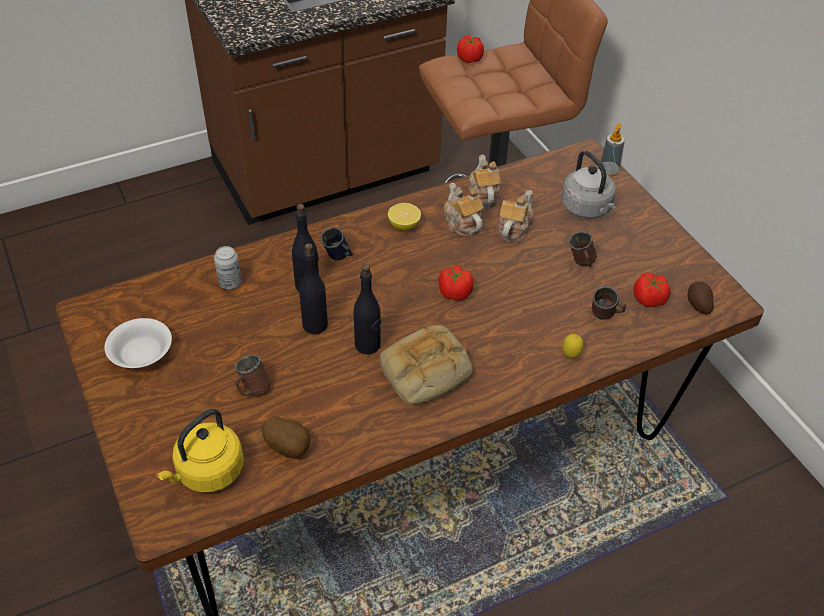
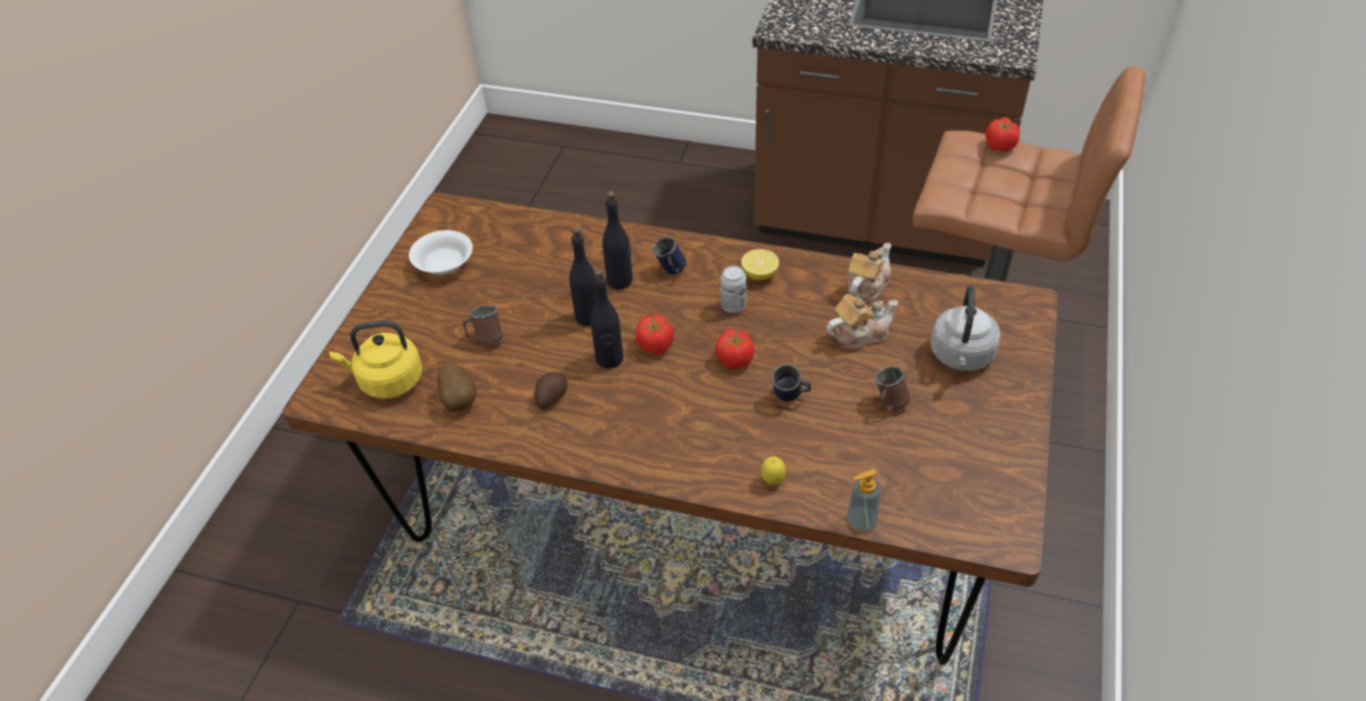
camera: 45 degrees right, 0 degrees up
(230, 283) = (564, 244): can -> can (733, 306)
(425, 372) = (628, 411): bread -> none
(462, 223) = (815, 301): teapot -> none
(519, 295) = (791, 398): none -> blue mug
(605, 316) = (851, 468): brown mug -> none
(608, 171) = (1032, 332): soap dispenser -> soap dispenser (861, 521)
(649, 299) = (918, 481): tomato -> tomato (655, 345)
(697, 304) = (966, 518): potato -> potato (551, 397)

